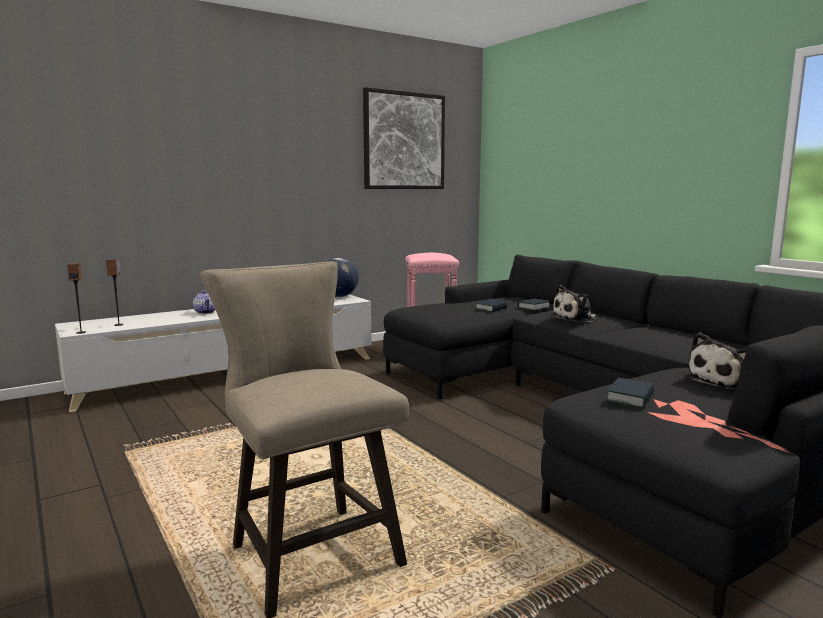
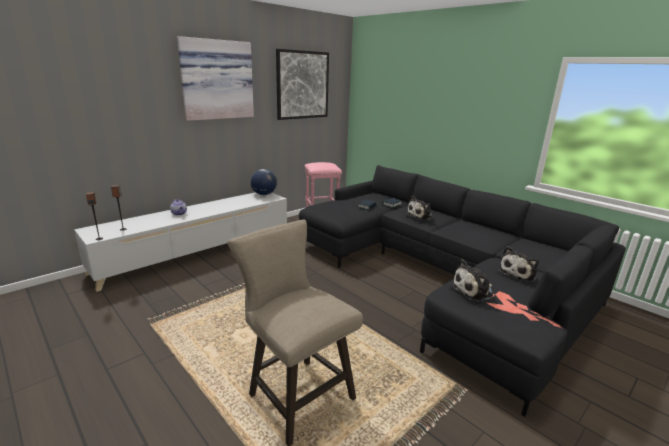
camera: 10 degrees left, 10 degrees up
(273, 127) = (216, 80): none -> picture
(630, 398) = (473, 291): book -> plush toy

